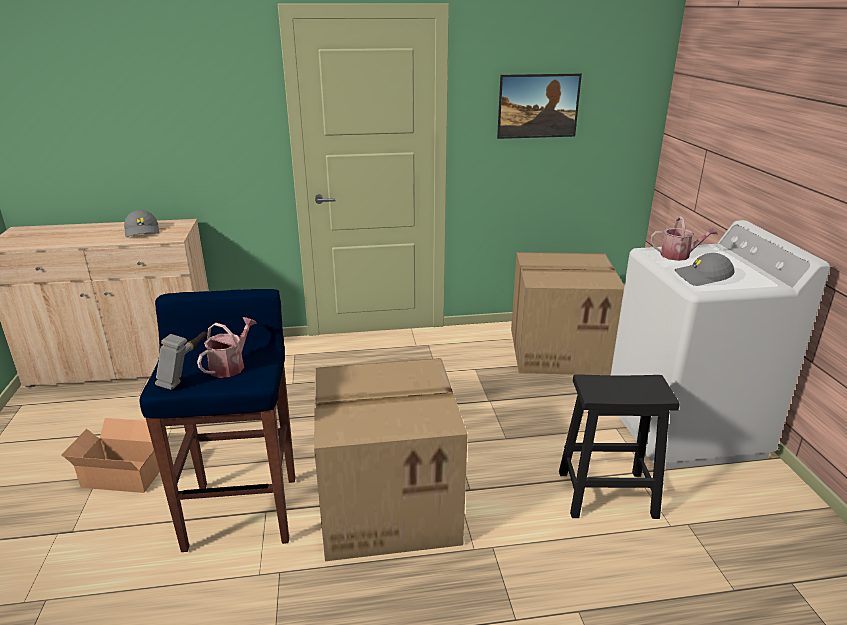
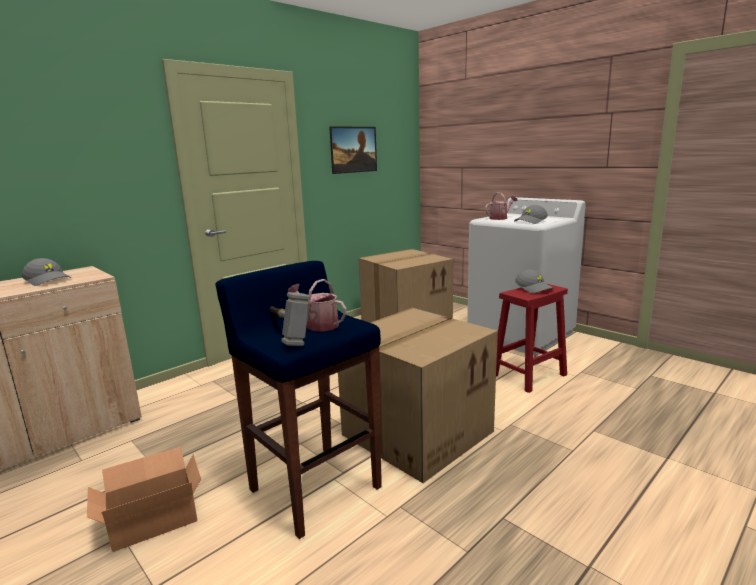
camera: 35 degrees left, 10 degrees down
(230, 365) = (318, 324): watering can -> watering can turned 45 degrees counterclockwise
(608, 494) = (529, 375): black stool -> red stool
(632, 384) = (534, 288): none -> grey cap

